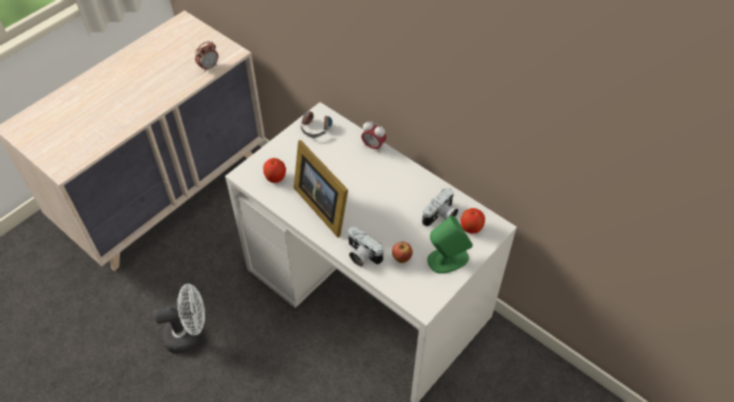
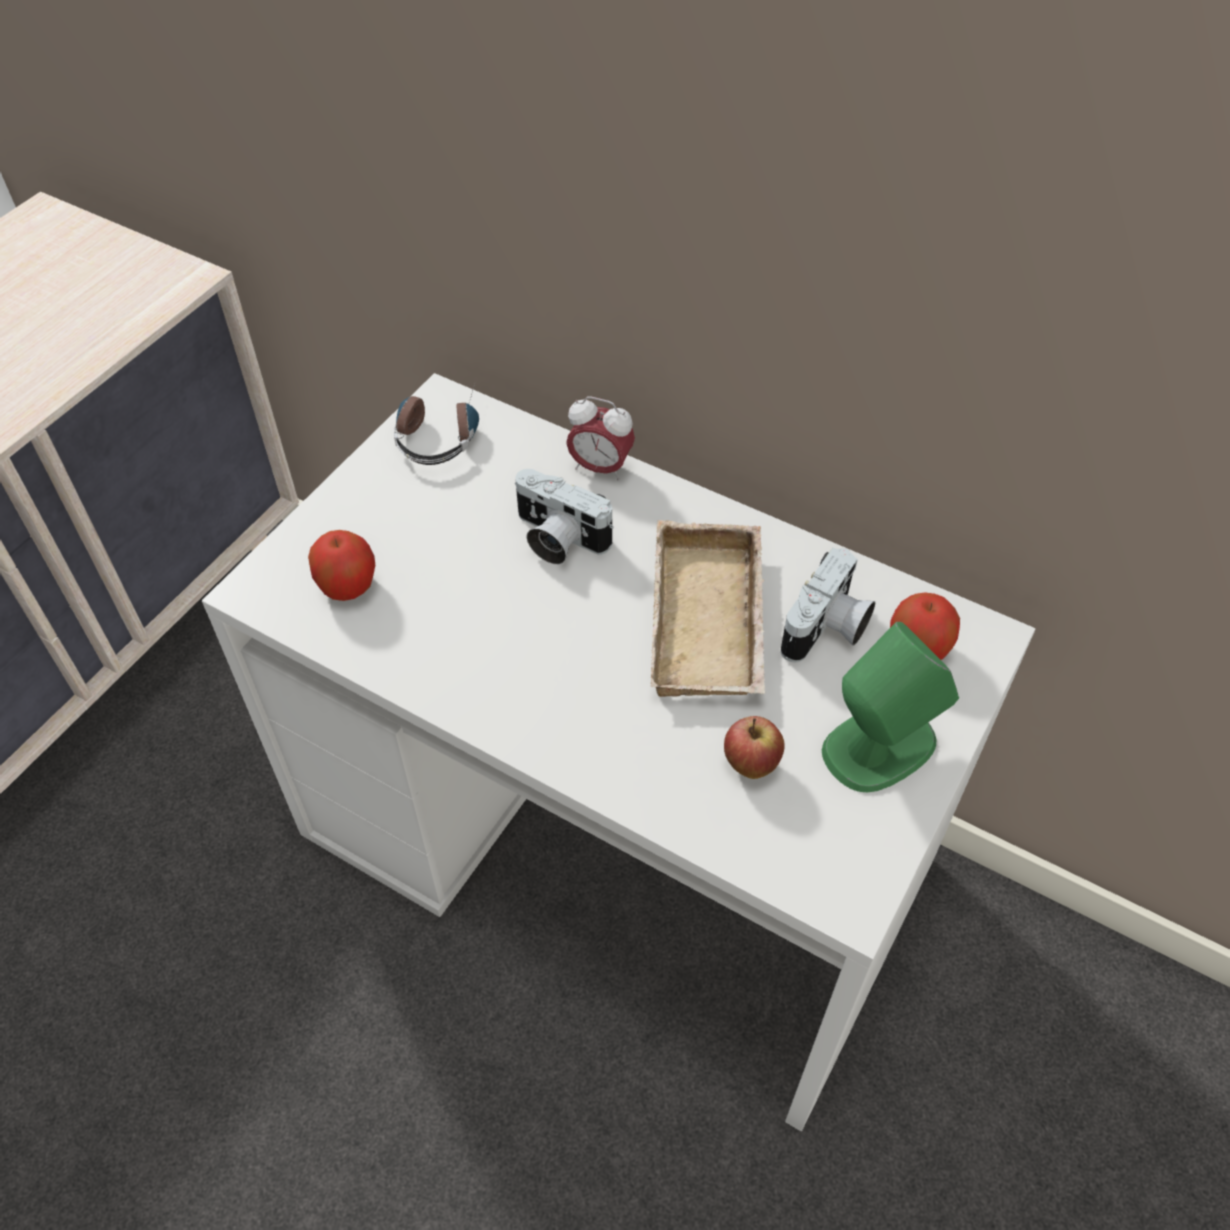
camera: 10 degrees left, 0 degrees up
(189, 335) = (167, 1039): white fan -> none
(209, 67) = (121, 319): alarm clock -> none
(323, 205) = (495, 643): picture frame -> none
(361, 255) = (635, 772): camera -> camera (556, 539)
(400, 208) = (712, 622): none -> beige tray

